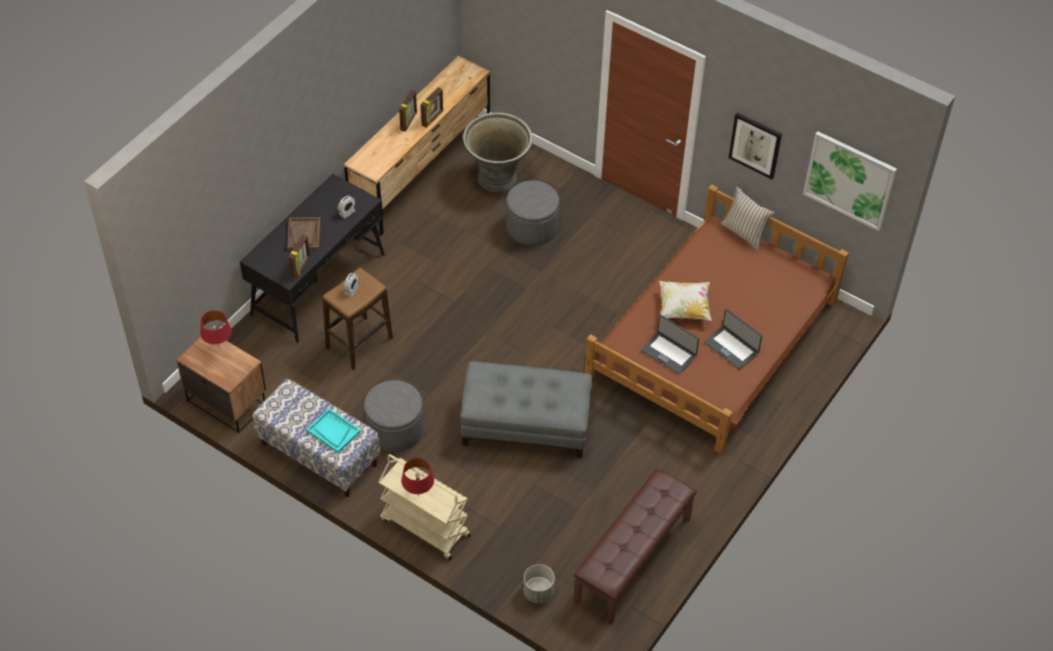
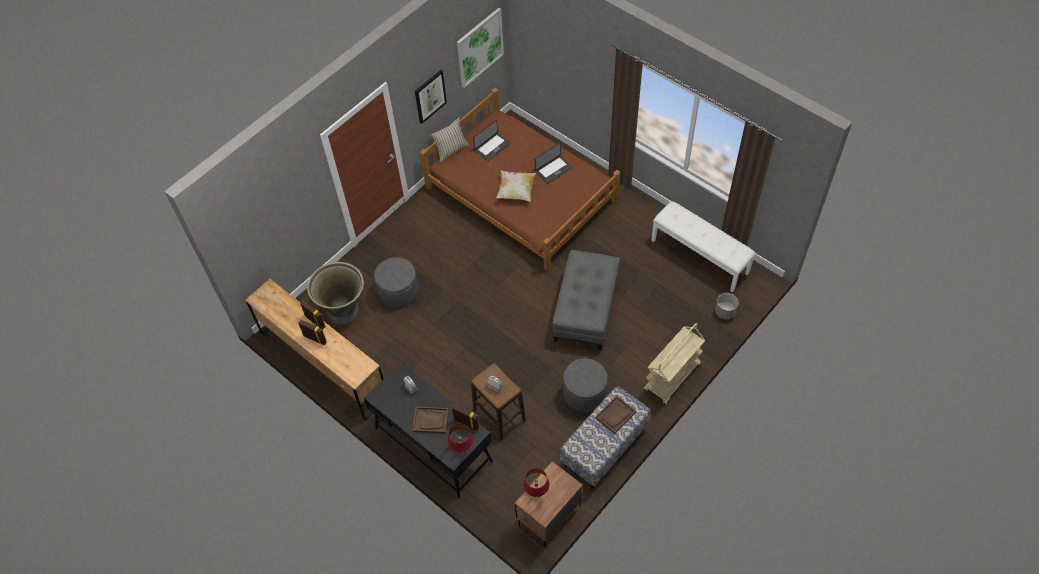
camera: 80 degrees left, 5 degrees up
(333, 431) = (615, 415): turquoise tray -> brown tray
(418, 496) = (681, 356): red table lamp -> red table lamp (462, 449)
(633, 560) = (700, 256): brown bench -> white bench
(669, 353) = (555, 204): laptop -> laptop (492, 146)

